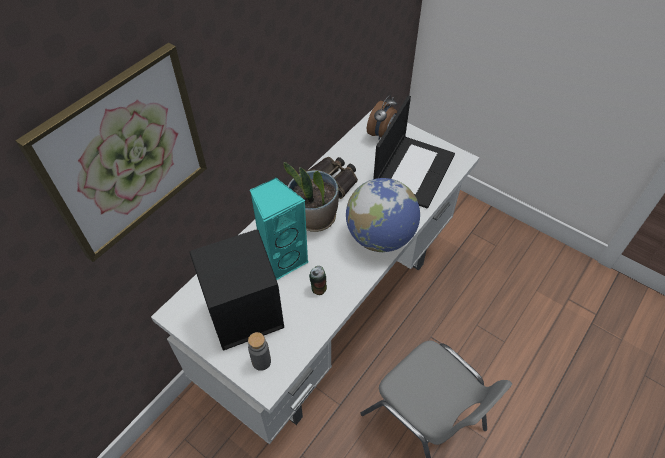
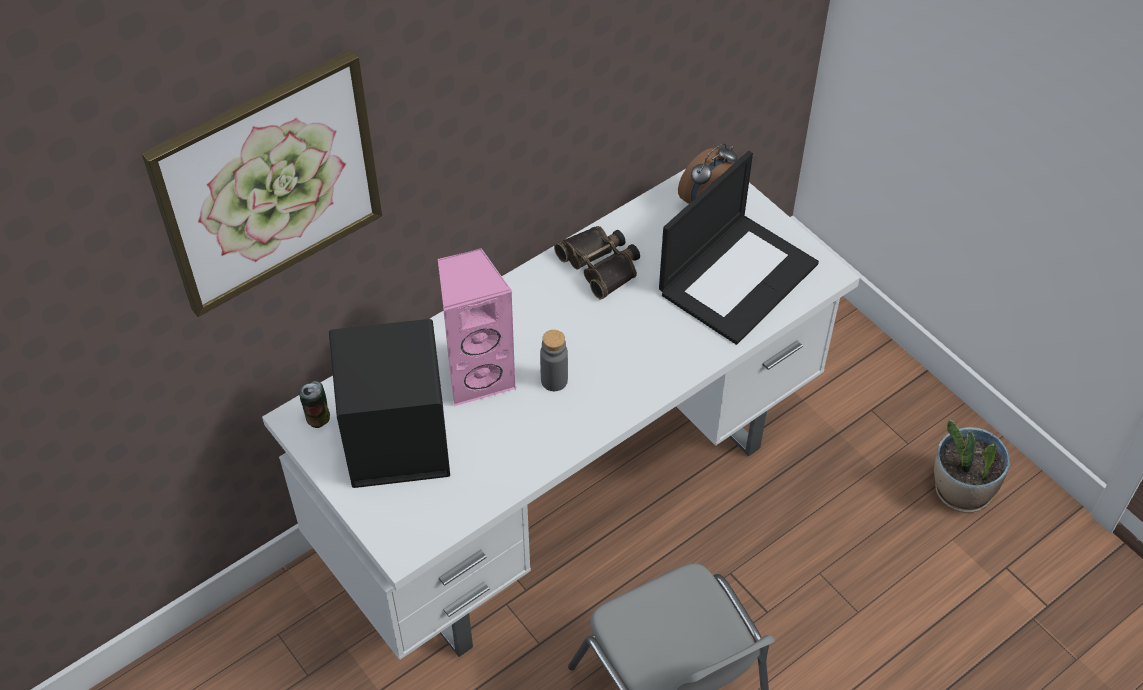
camera: 15 degrees right, 0 degrees up
(261, 361) = (403, 516): grey bottle -> grey bottle (554, 380)
(282, 259) = (478, 375): turquoise speaker -> pink speaker
(314, 218) = (548, 322): potted plant -> potted plant (961, 491)
(318, 288) = (519, 430): can -> can (318, 417)
(380, 237) = (642, 374): globe -> none

